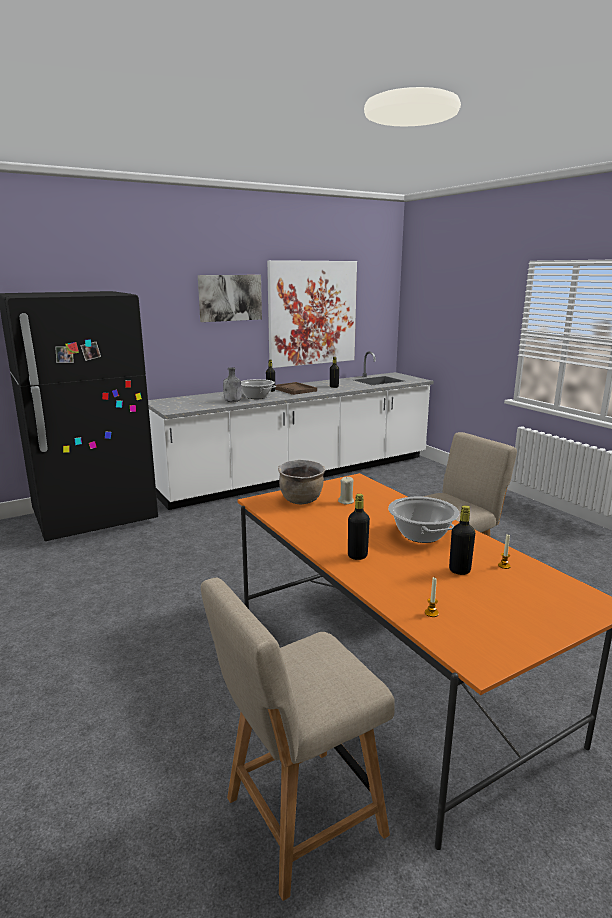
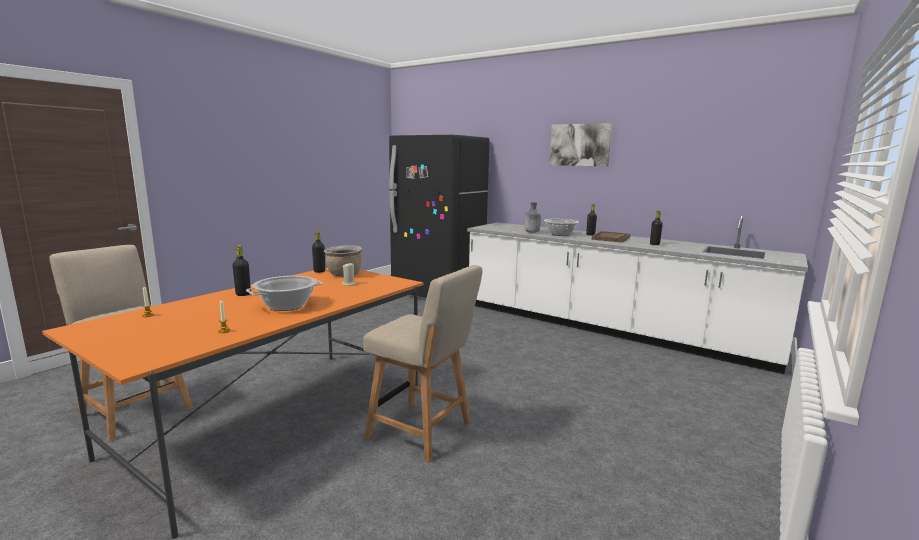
camera: 65 degrees right, 5 degrees down
(312, 313) = (673, 164): picture -> none
(459, 570) = (216, 319): black bottle -> black bottle (319, 271)

